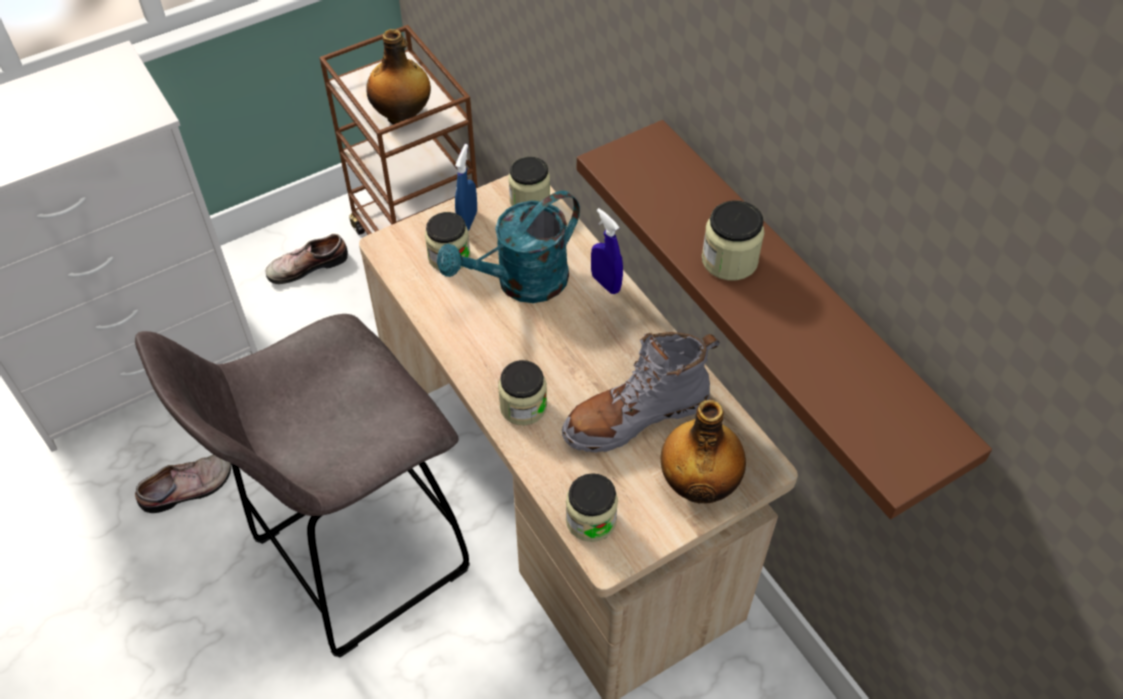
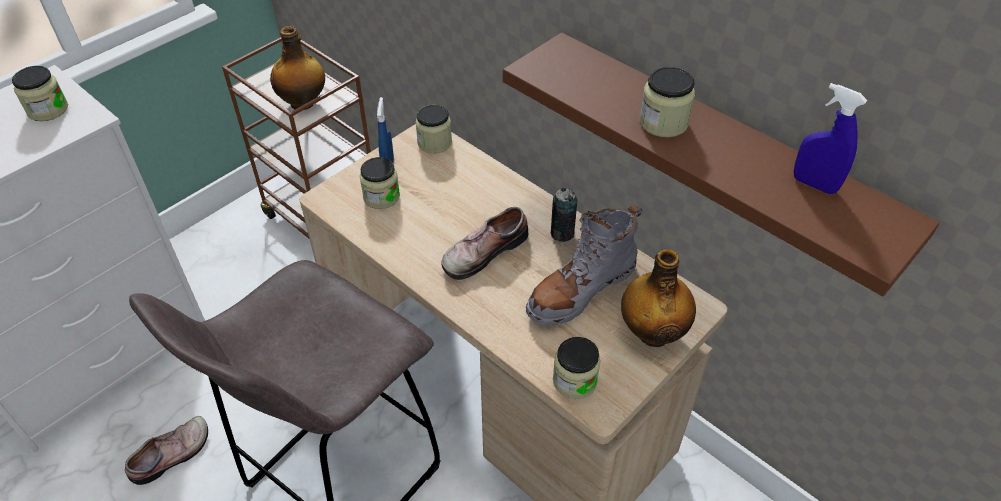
camera: 15 degrees left, 5 degrees down
(307, 264) = (232, 250): shoe -> shoe (482, 251)
(521, 284) = (449, 206): turquoise watering can -> none
(523, 406) = (484, 301): jar -> jar (48, 110)
(605, 283) = (518, 193): blue spray bottle -> blue spray bottle (814, 184)
(638, 344) = (562, 233): none -> can

